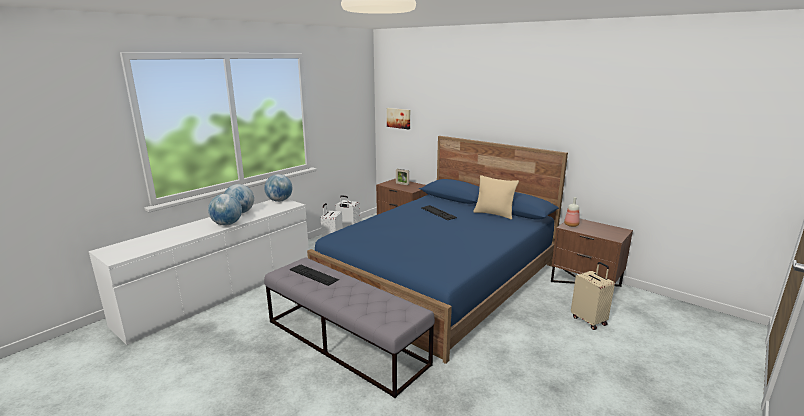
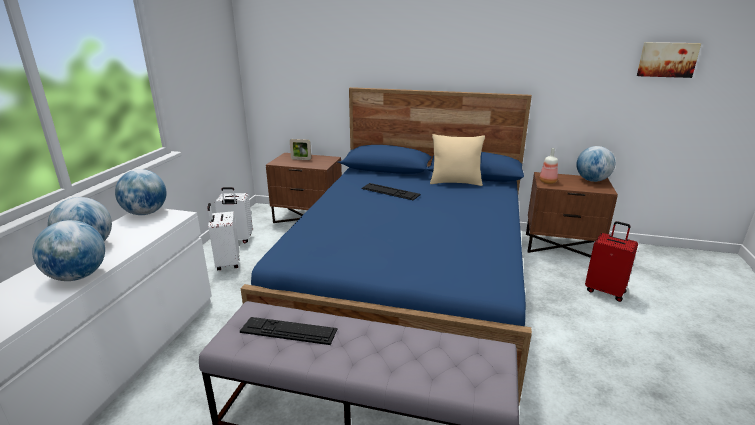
camera: 25 degrees left, 5 degrees up
(399, 118) = (281, 67): picture -> picture (667, 59)
(589, 320) = (605, 291): beige suitcase -> red suitcase
(613, 230) = (592, 180): none -> globe

